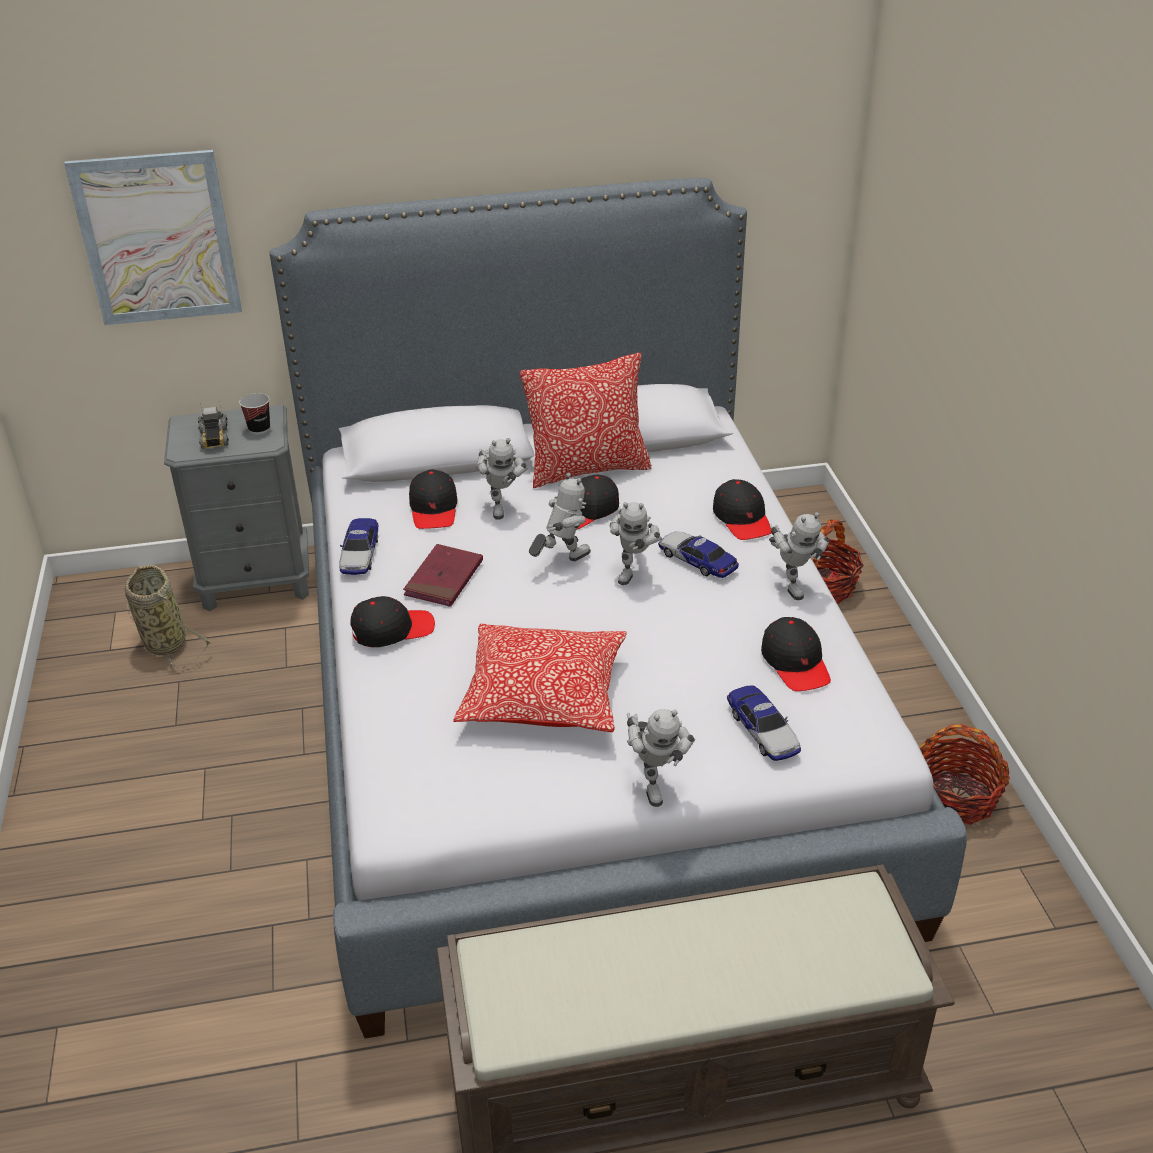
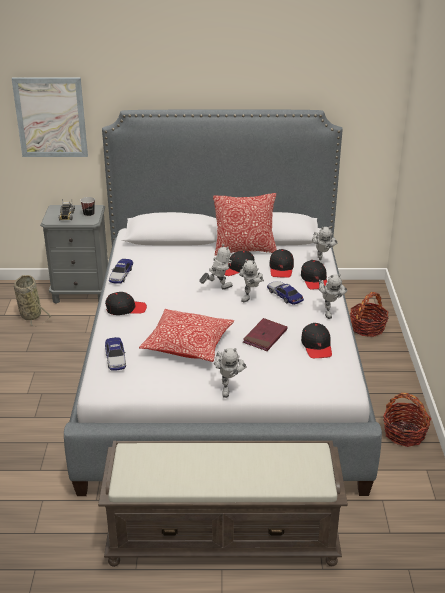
camera: 10 degrees right, 5 degrees down
(434, 509) = (163, 259): black cap -> black cap (281, 269)
(444, 579) = (157, 290): red book -> red book (265, 337)
(501, 506) = (196, 261): toy robot -> toy robot (321, 261)
(762, 730) = (289, 372): toy car -> toy car (115, 358)

